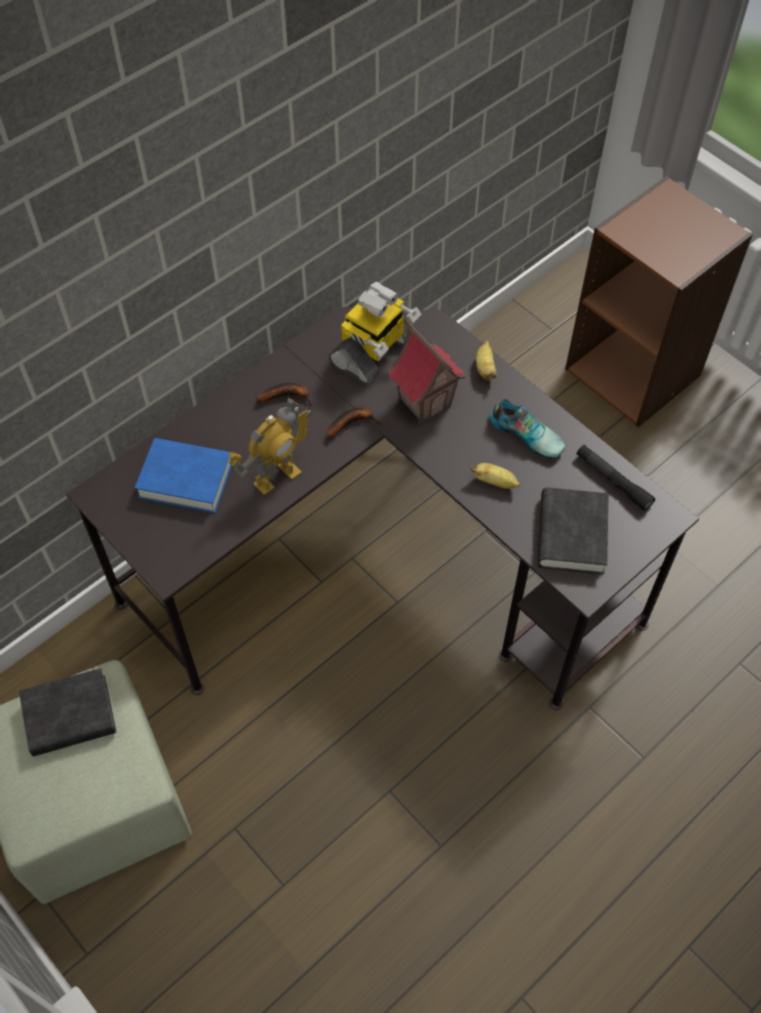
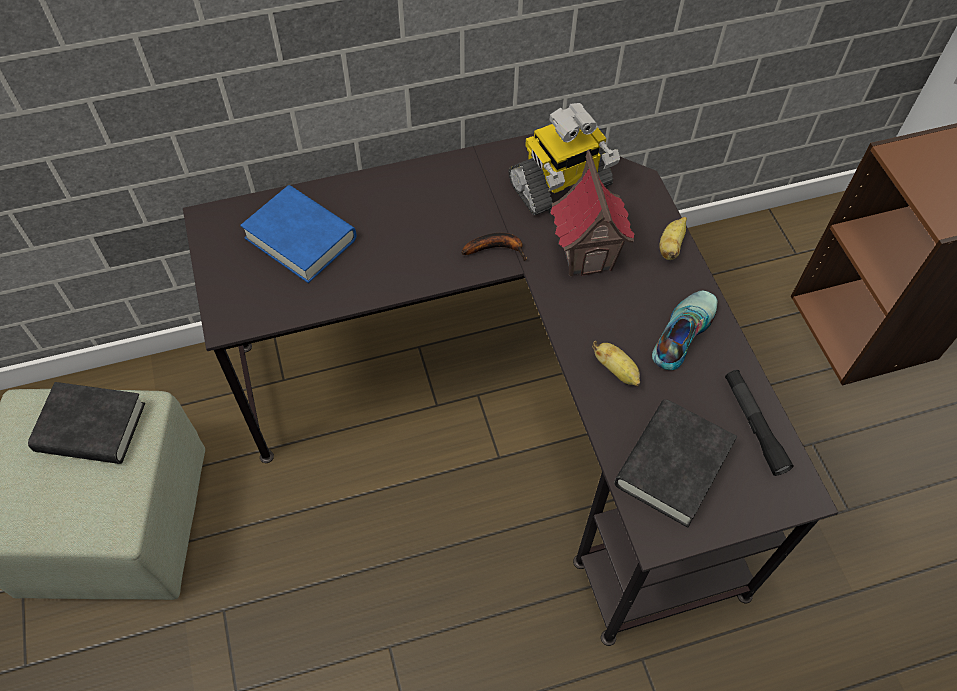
camera: 25 degrees right, 0 degrees up
(276, 477) = (389, 272): toy robot -> none
(287, 396) = (447, 196): banana -> none
(527, 433) = (681, 333): shoe -> shoe turned 120 degrees counterclockwise

